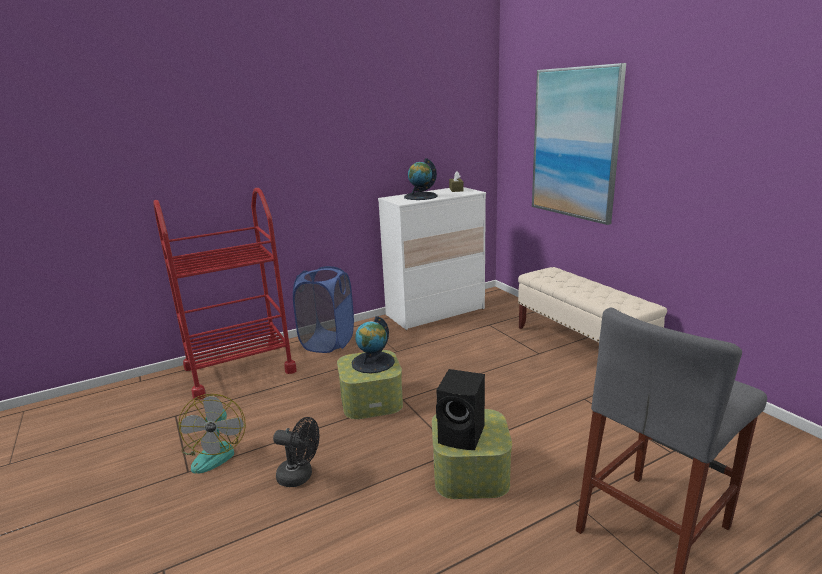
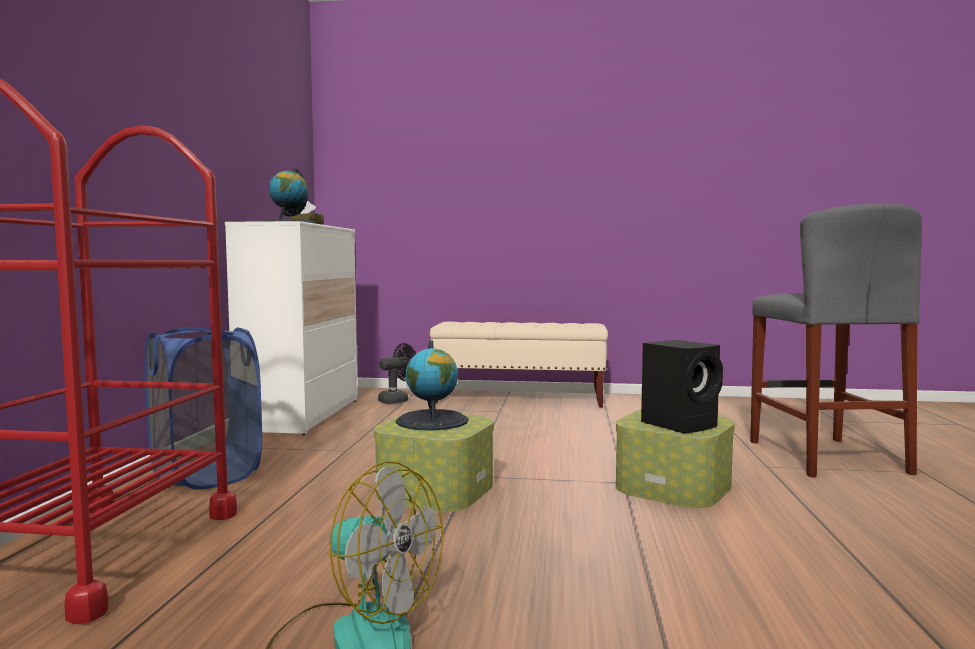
camera: 55 degrees left, 15 degrees down
(300, 476) = (555, 576): black fan -> black fan (397, 400)
(574, 144) = (454, 172): picture -> none

